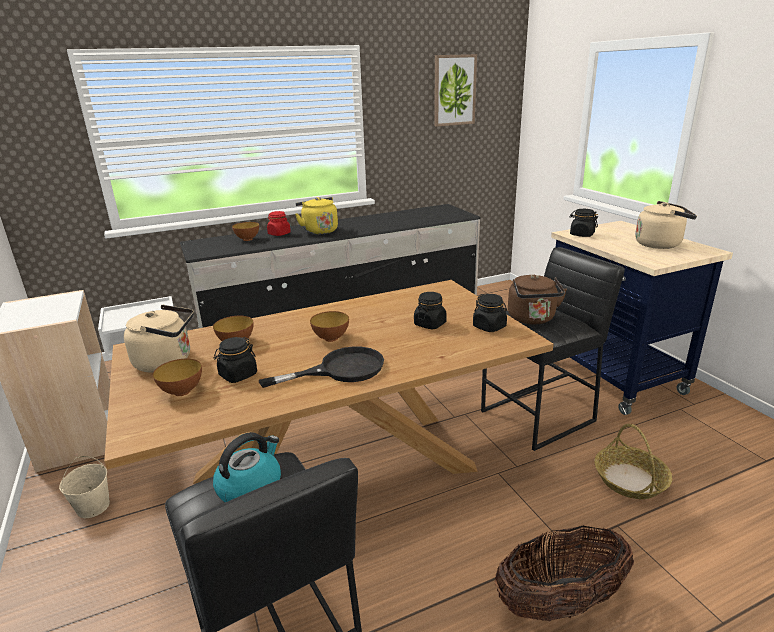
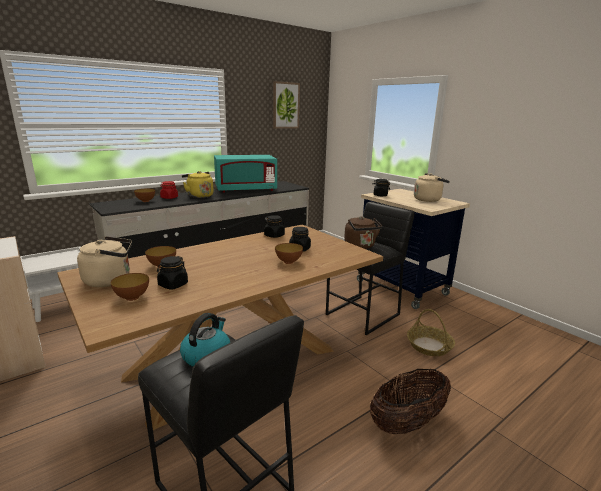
camera: 15 degrees left, 5 degrees down
(93, 507) = (35, 409): beige bucket -> none
(331, 338) = (234, 260): bowl -> bowl (288, 262)
(340, 369) = (249, 277): black frying pan -> none
(386, 221) = (246, 190): none -> turquoise microwave
(489, 327) = (339, 249): black jar -> black jar (274, 235)

